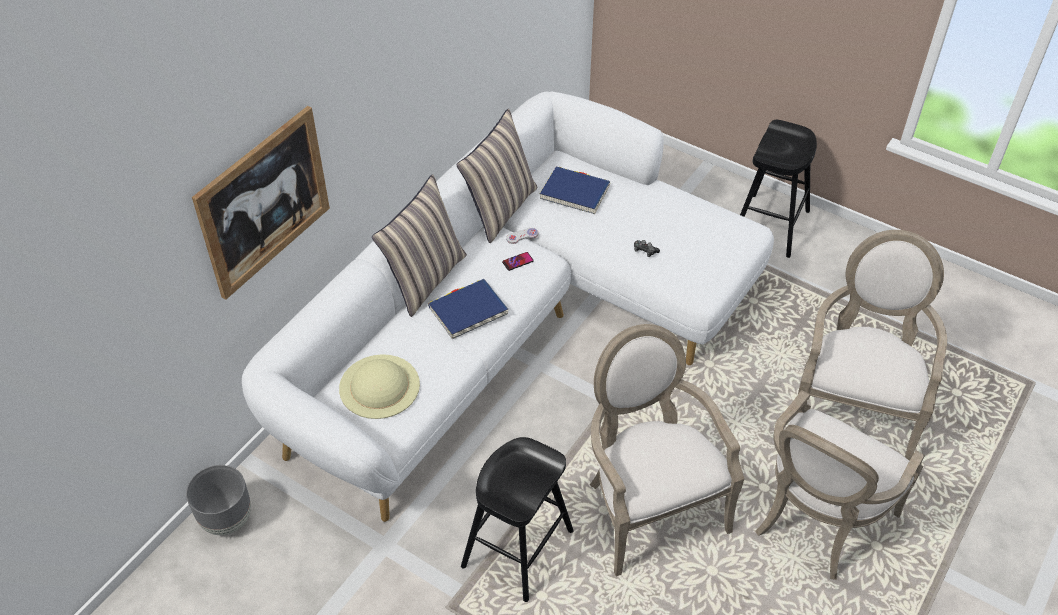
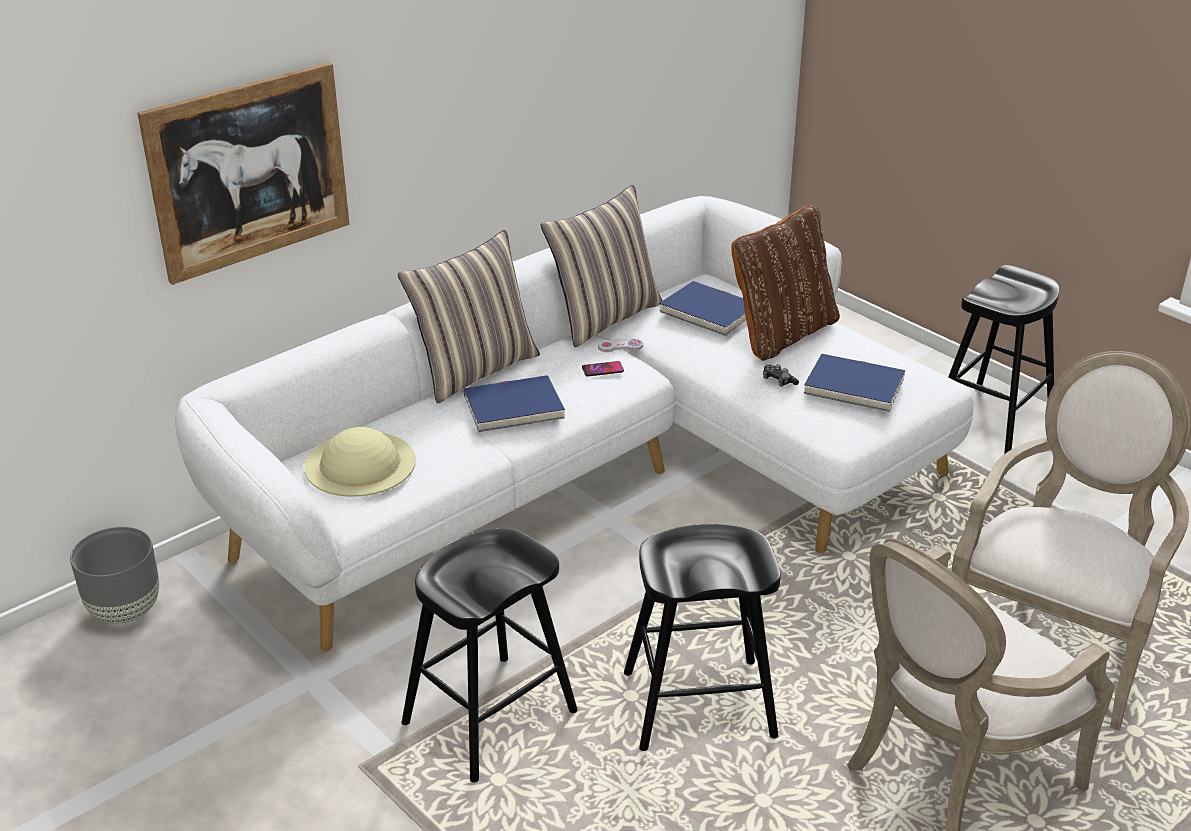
camera: 15 degrees right, 15 degrees down
(633, 204) = (782, 333): none -> brown pillow
(648, 507) = (698, 705): armchair -> black stool
(697, 246) = (854, 386): none -> blue book

